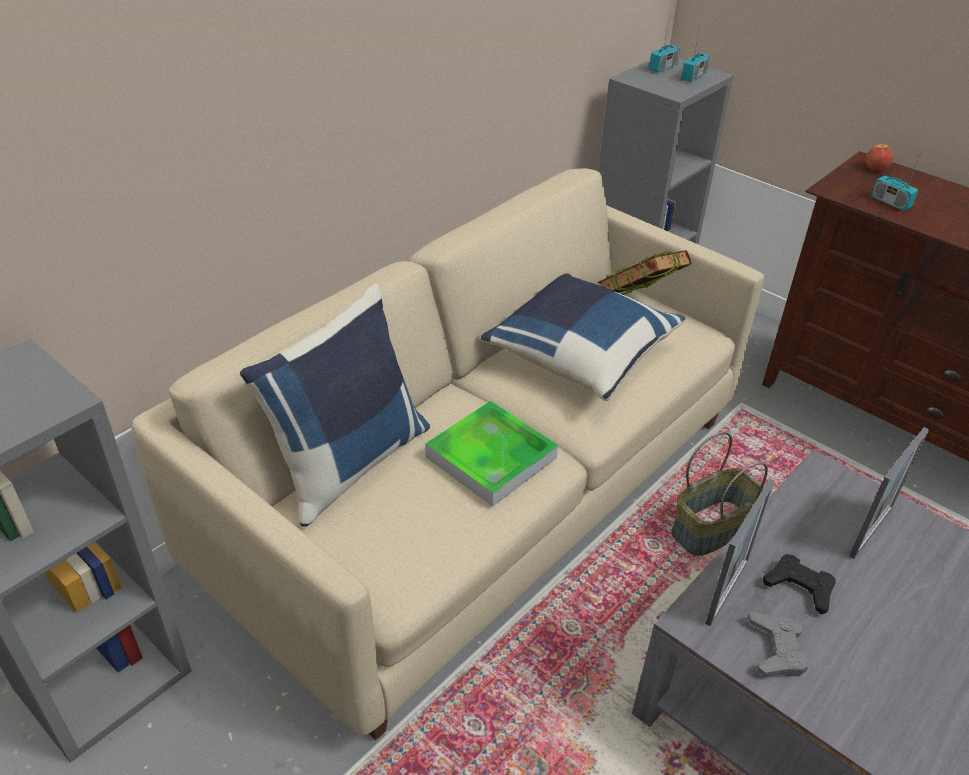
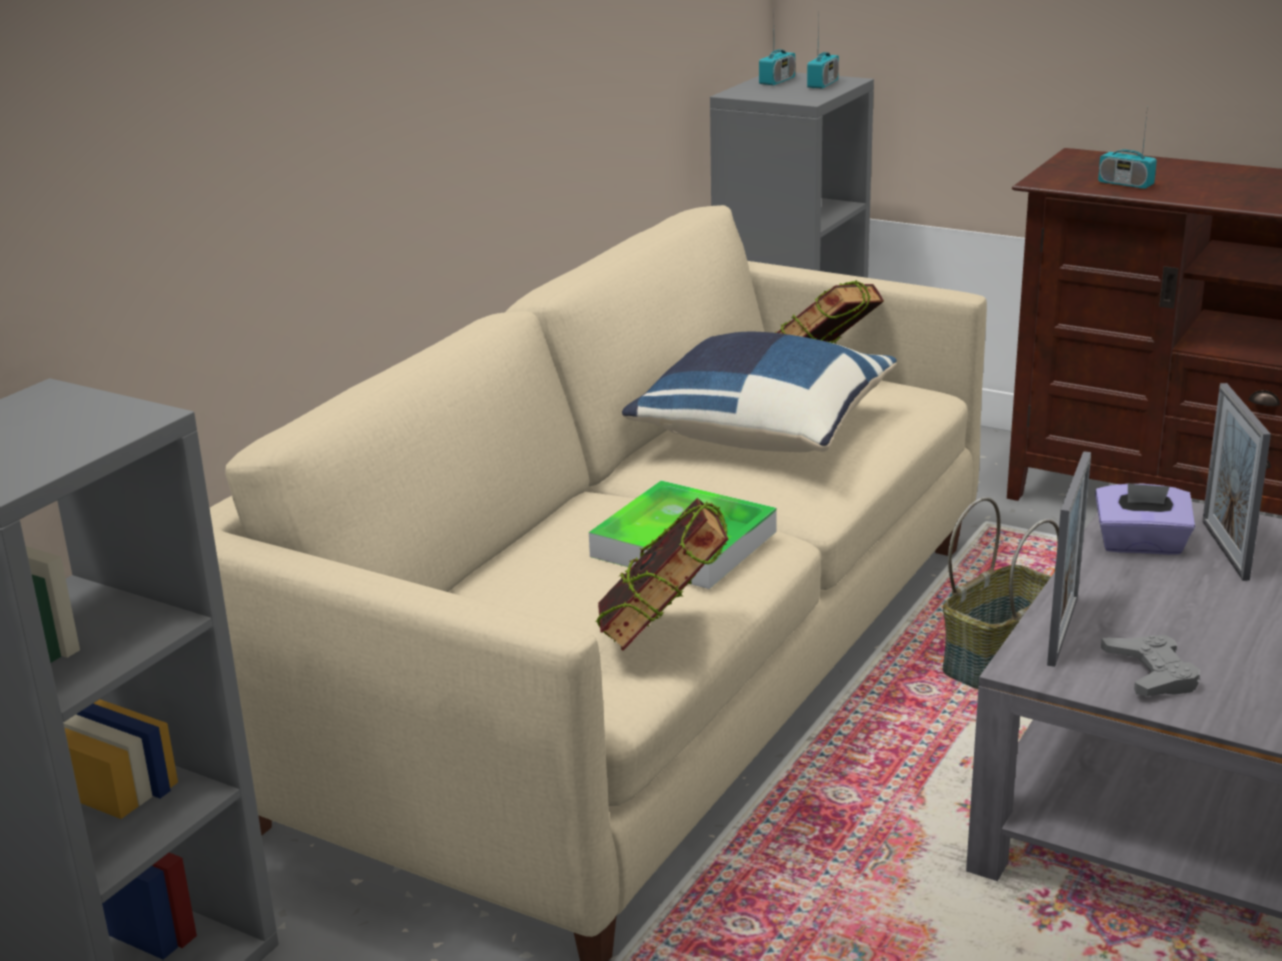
camera: 10 degrees left, 15 degrees down
(349, 462) = (480, 578): blue pillow -> none
(446, 548) = (663, 637): none -> book
(799, 587) = (1155, 613): black game controller -> none
(811, 513) = (1140, 545): none -> purple tissue box
(871, 531) = (1224, 550): picture frame -> picture frame turned 150 degrees clockwise
(875, 169) = (1092, 159): apple -> none

